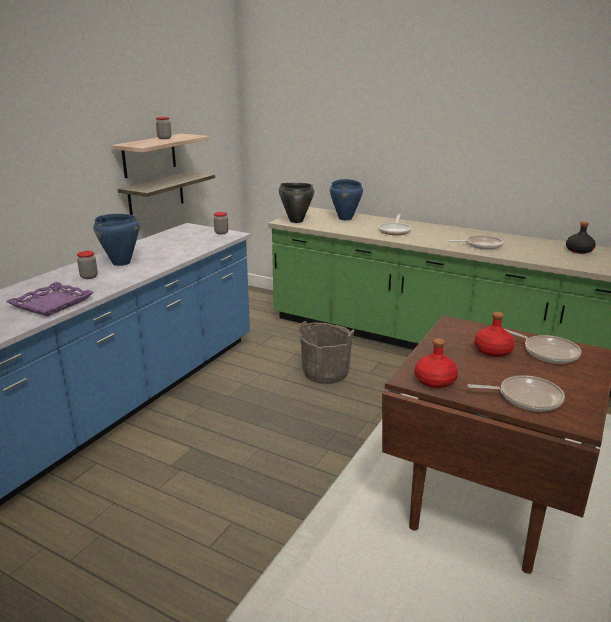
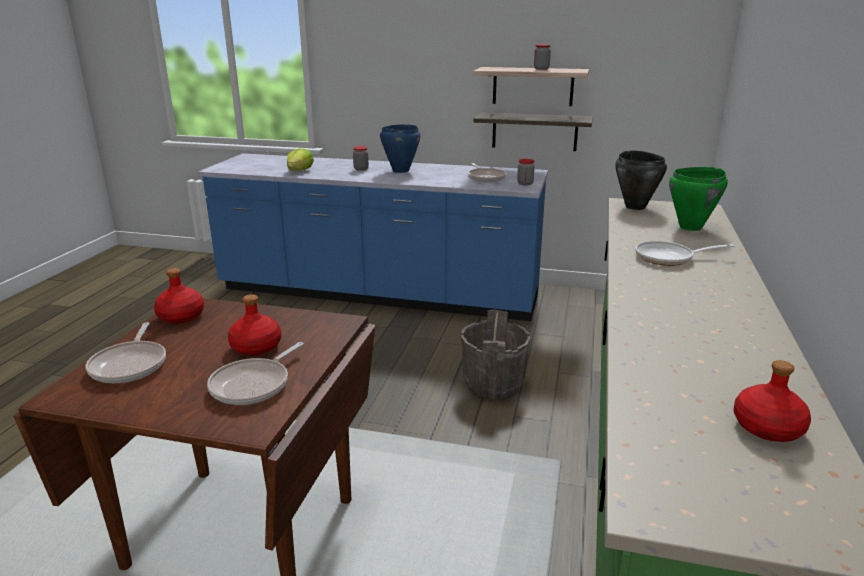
camera: 75 degrees right, 0 degrees up
(51, 303) = (299, 171): purple tray -> lettuce
(345, 218) = (691, 227): blue cooking pot -> green cooking pot
(481, 245) = (667, 321): frying pan -> frying pan (486, 178)
(578, 250) = (767, 427): black bottle -> red bottle

